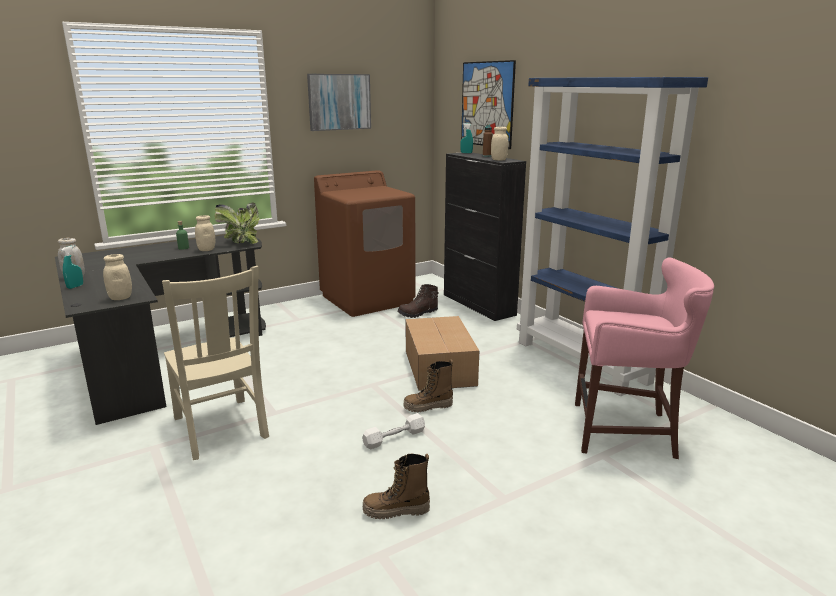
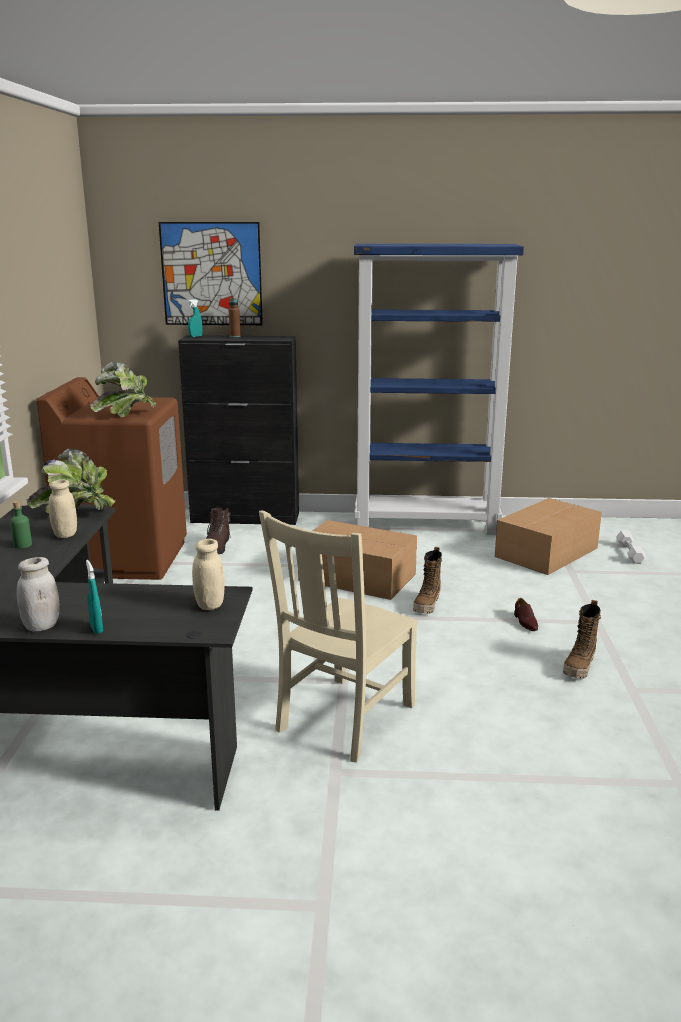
camera: 55 degrees left, 0 degrees up
(221, 429) = (343, 719): beige chair -> beige chair turned 120 degrees clockwise
(339, 102) = (36, 283): picture -> none
(350, 196) = (126, 415): none -> potted plant
(394, 438) = (465, 635): white dumbbell -> white dumbbell (629, 553)
(453, 459) = (525, 622): none -> brown shoe
(498, 160) = (271, 338): beige jar -> none
(627, 431) = (548, 552): pink stool -> cardboard box

